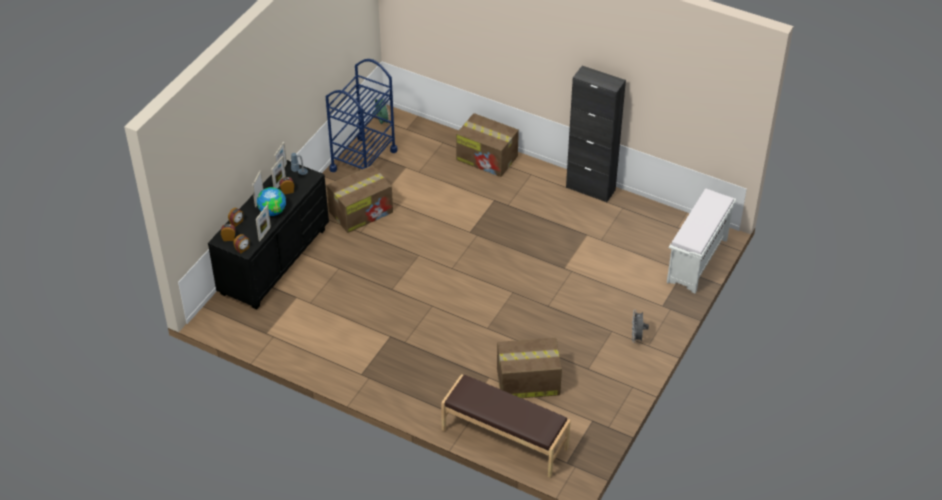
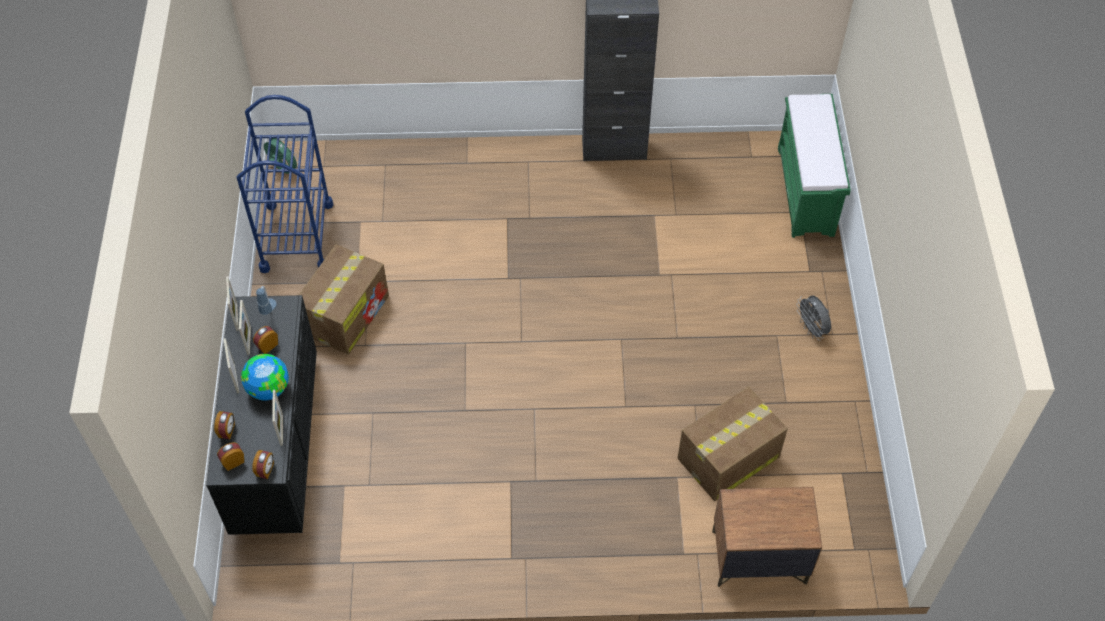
camera: 30 degrees left, 10 degrees up
(487, 158) = (458, 162): cardboard box -> none
(504, 439) = (758, 557): brown bench -> brown nightstand
(697, 261) = (806, 192): white bench -> green bench

